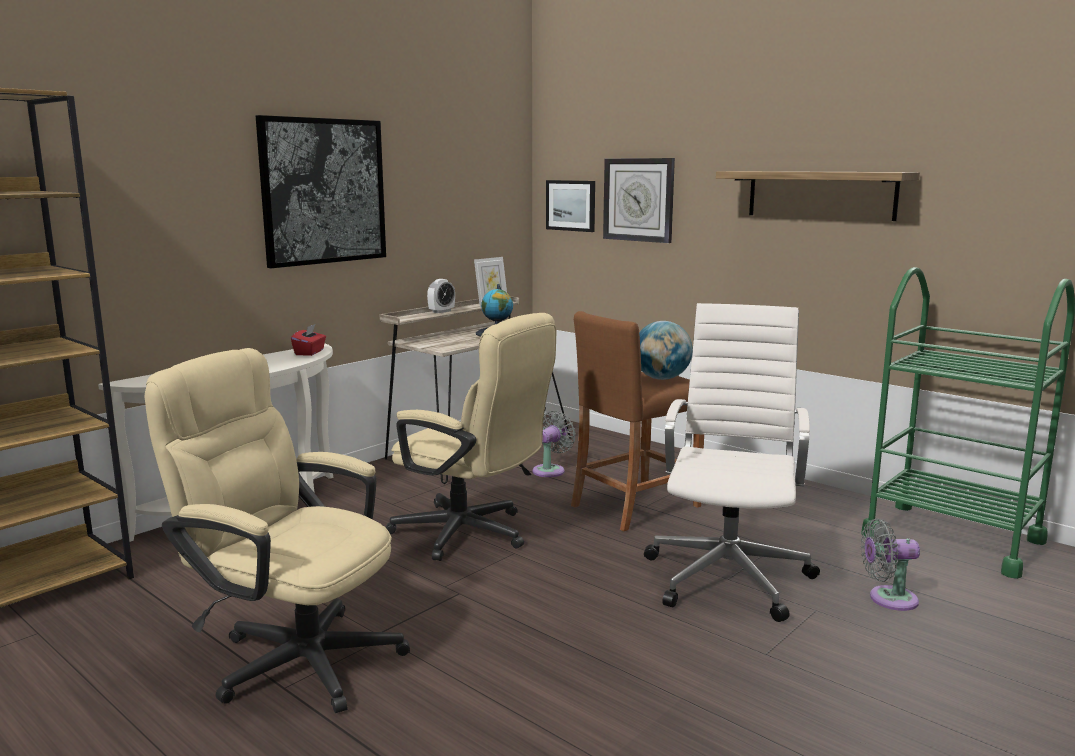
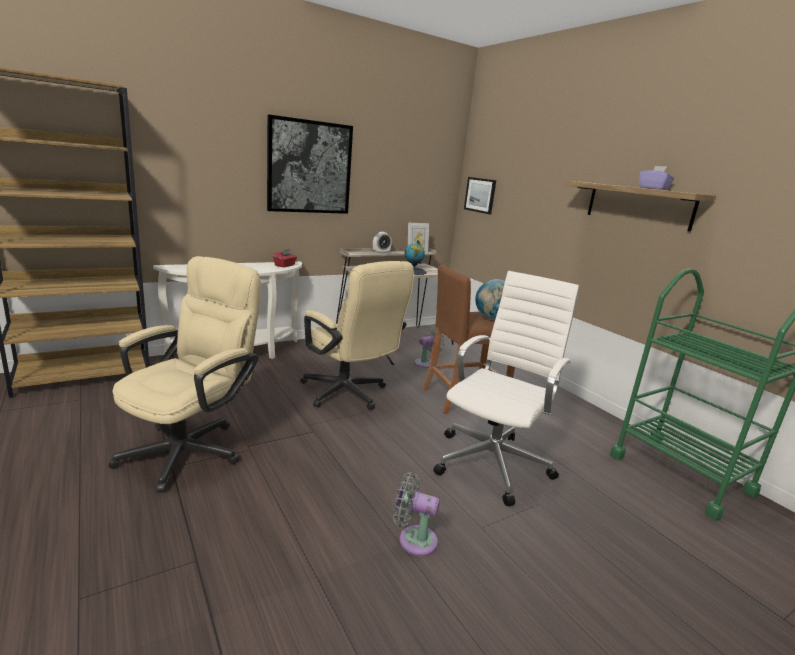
camera: 15 degrees right, 5 degrees up
(293, 656) = (192, 448): beige office chair -> beige office chair turned 75 degrees clockwise
(638, 199) = (520, 195): wall clock -> none
(840, 171) = (653, 188): none -> purple tissue box
(888, 599) = (600, 509): grey fan -> grey fan (413, 539)

